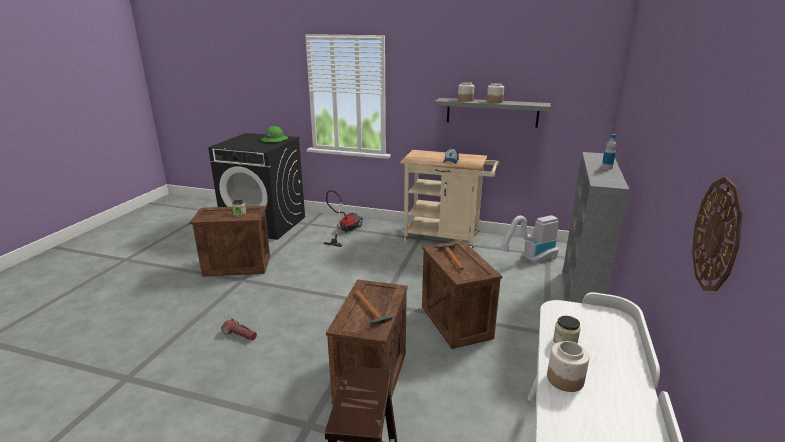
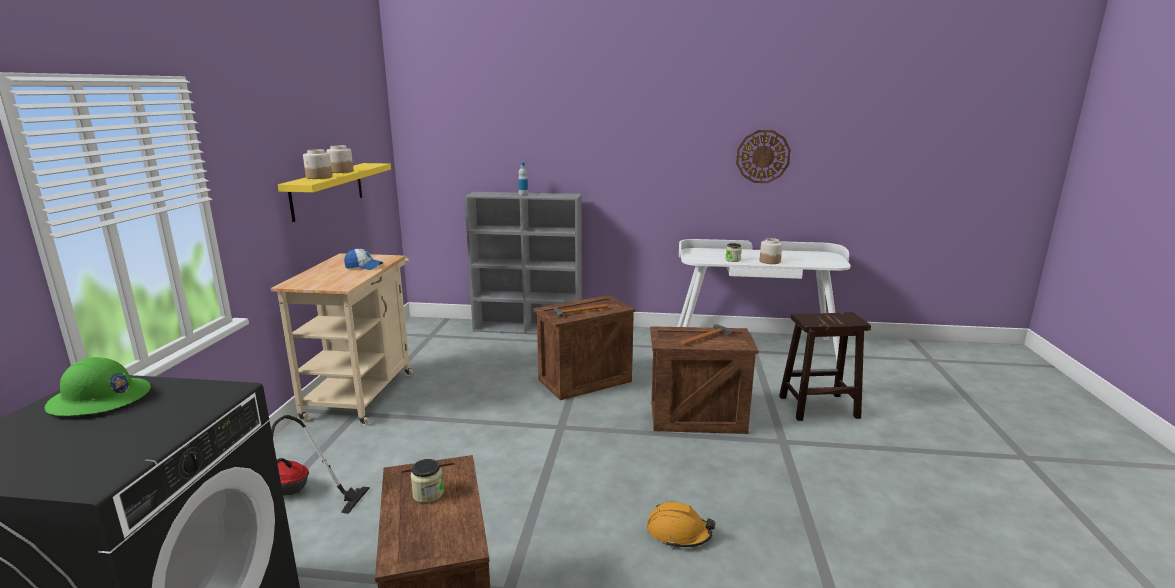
camera: 100 degrees left, 5 degrees down
(240, 335) = (678, 533): flashlight -> orange hard hat
(492, 112) = (327, 190): grey shelf -> yellow shelf
(529, 260) = (442, 344): vacuum cleaner -> none

